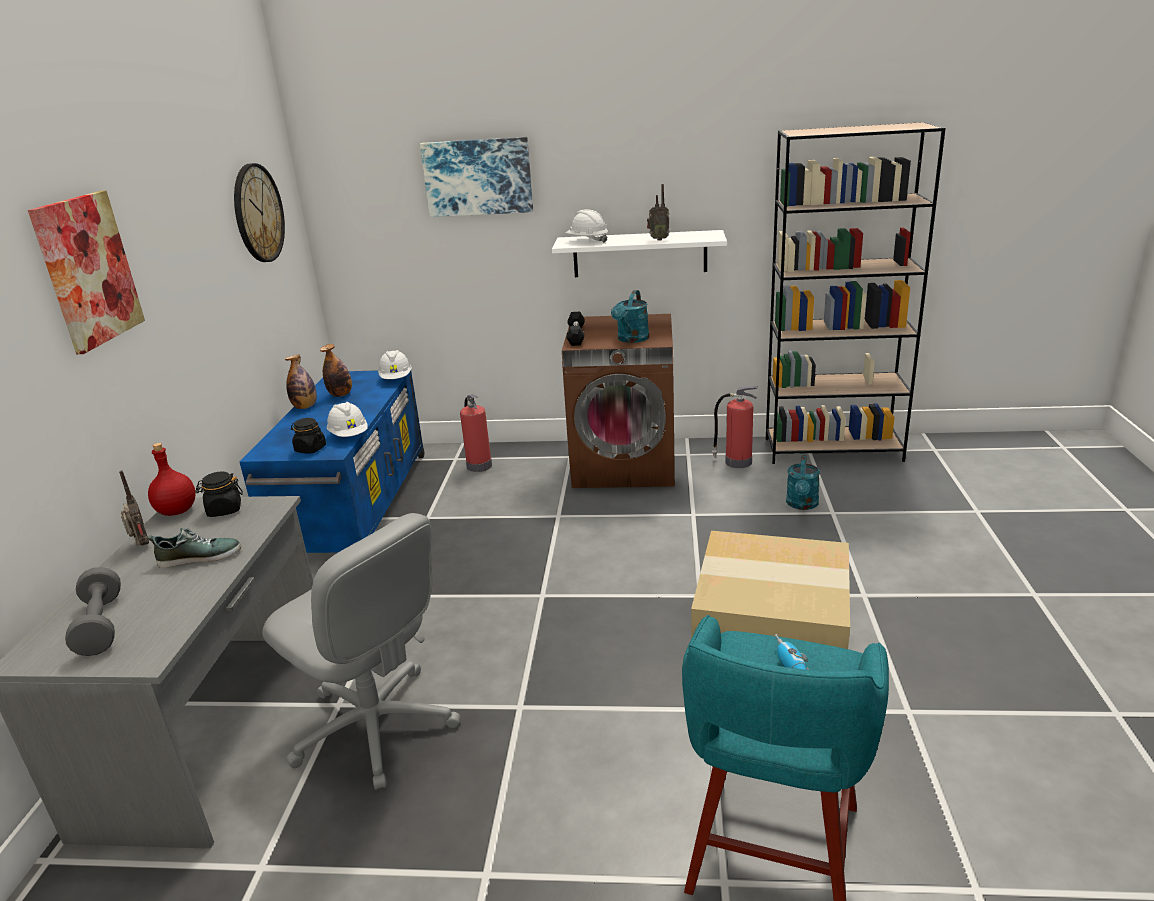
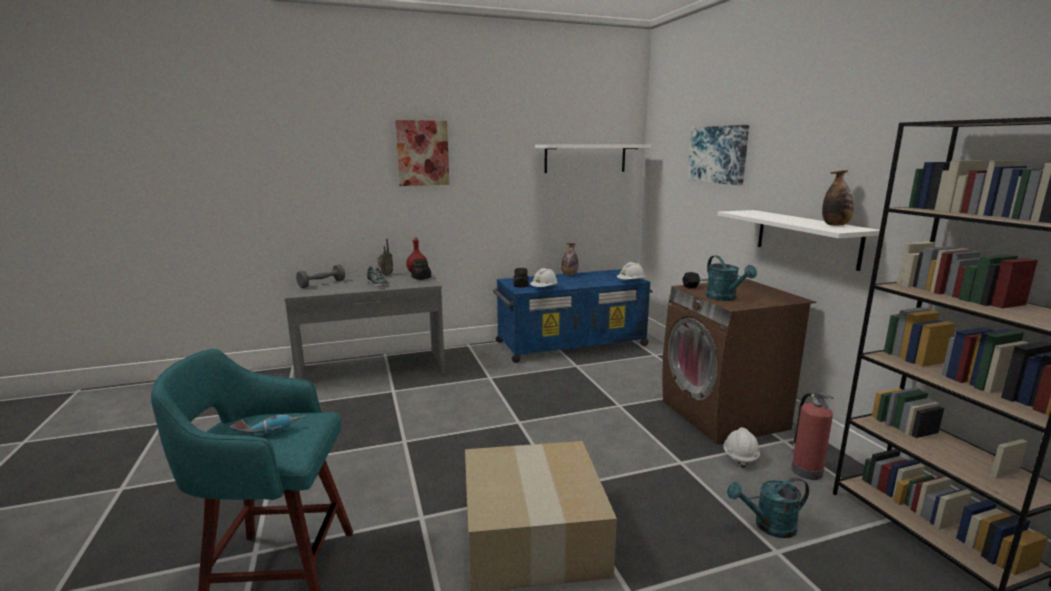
camera: 65 degrees right, 10 degrees down
(258, 213) = (585, 158): wall clock -> white shelf
(340, 394) = (593, 277): bottle -> bottle (835, 225)
(374, 727) = (378, 404): grey office chair -> none
(479, 465) = (655, 364): fire extinguisher -> none
(587, 241) = (753, 213): white hard hat -> white hard hat (740, 457)
(631, 339) = (725, 298): turquoise watering can -> turquoise watering can turned 105 degrees counterclockwise
(658, 239) = (797, 222): radio -> none

